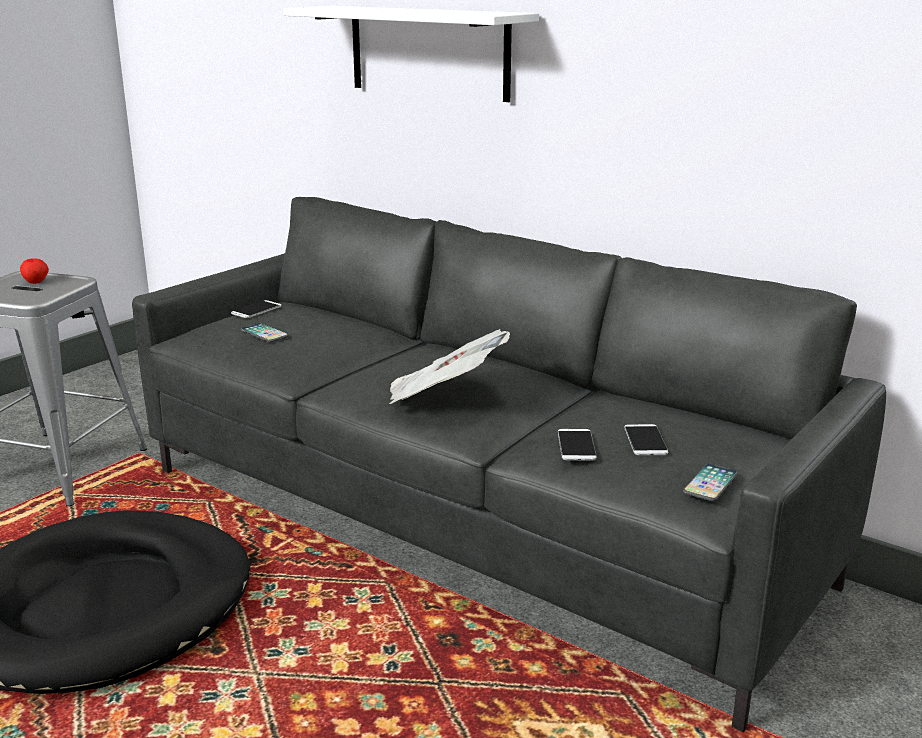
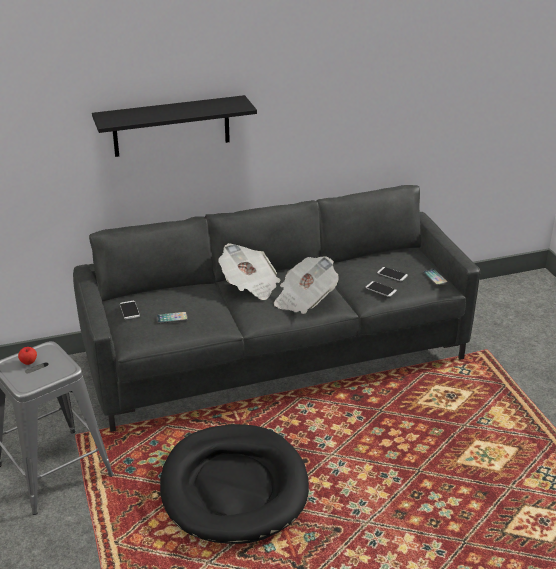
camera: 55 degrees left, 10 degrees up
(428, 52) = (171, 126): white shelf -> black shelf
(428, 353) = (250, 285): none -> newspaper

